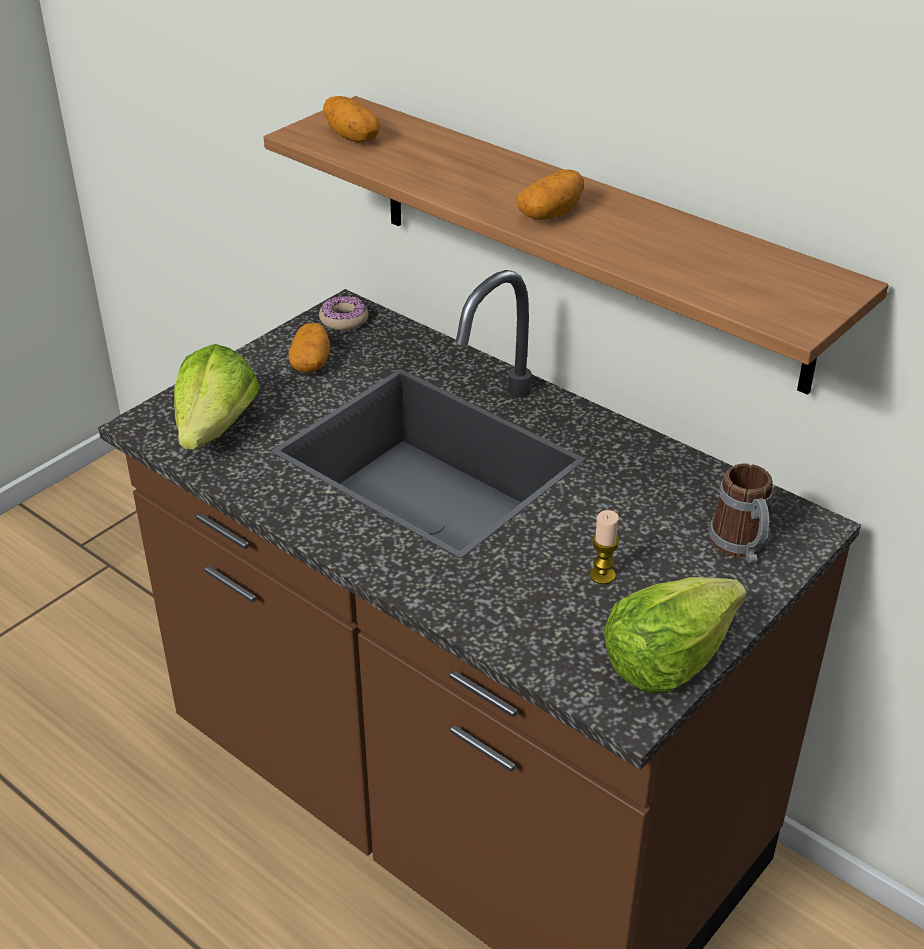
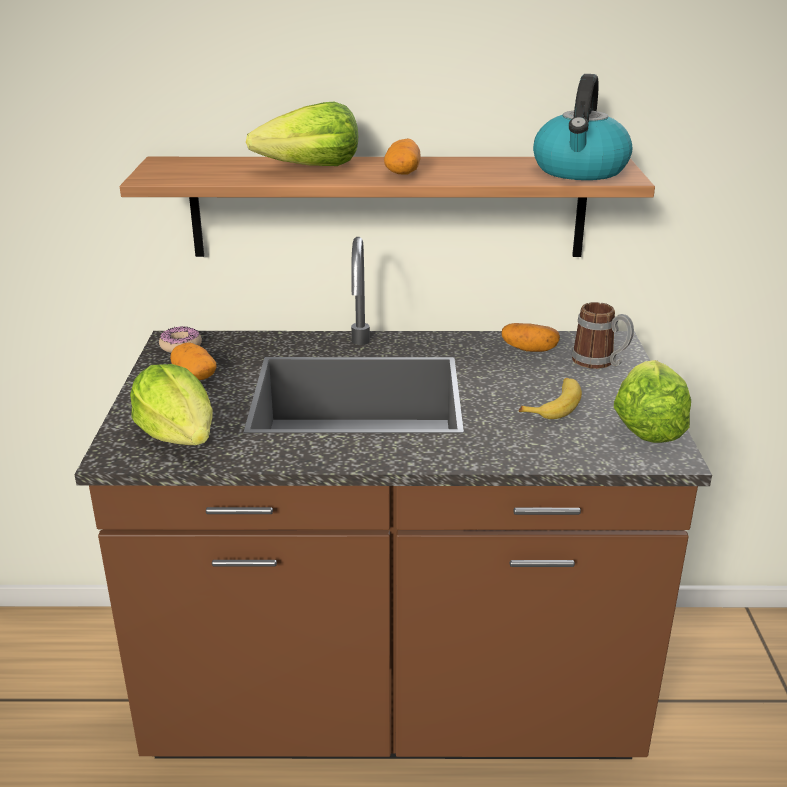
camera: 40 degrees left, 10 degrees down
(352, 136) = (191, 172): potato -> potato (529, 349)
(471, 171) = (310, 168): none -> lettuce
(602, 575) = (554, 405): candle -> banana
(764, 287) = (580, 171): none -> kettle

